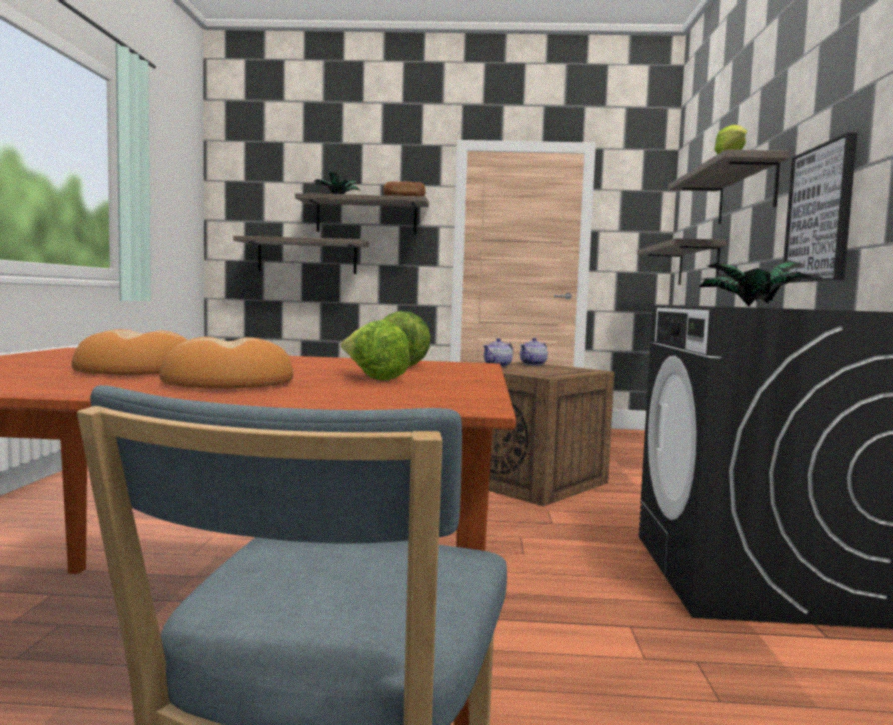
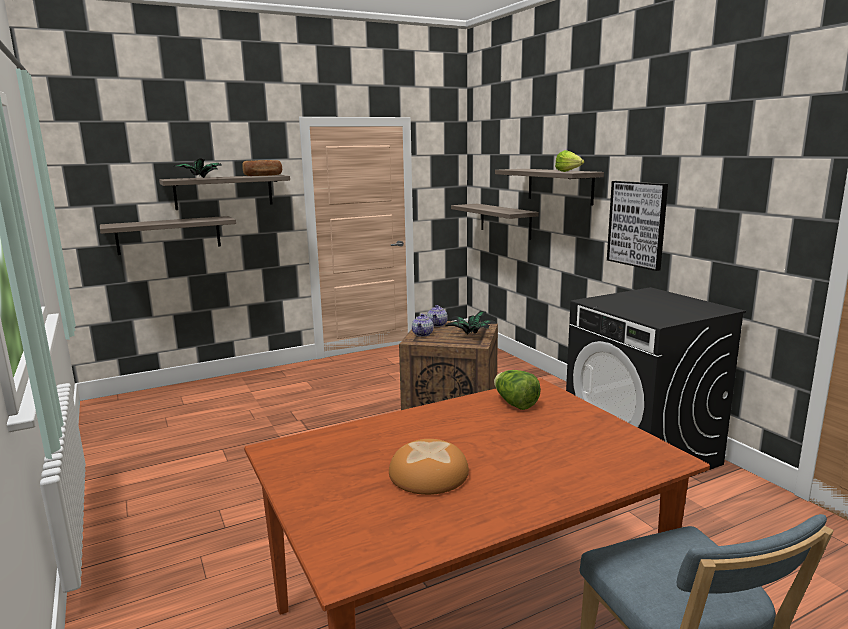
camera: 30 degrees left, 10 degrees up
(229, 381) = (520, 472): bread -> none
(371, 378) = (556, 434): lettuce -> none
(756, 307) = (664, 317): potted plant -> potted plant (471, 335)

